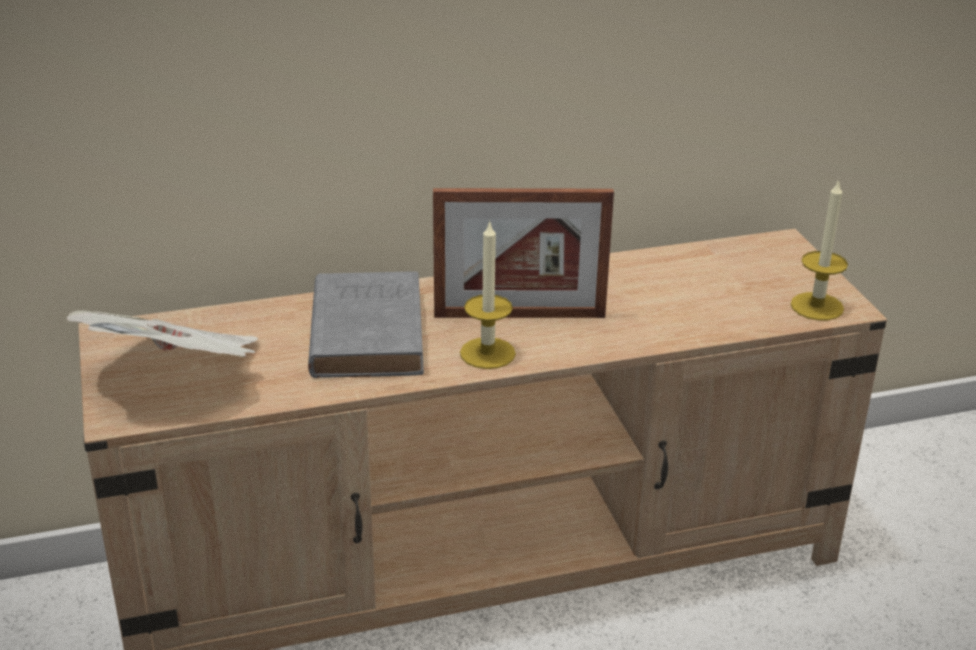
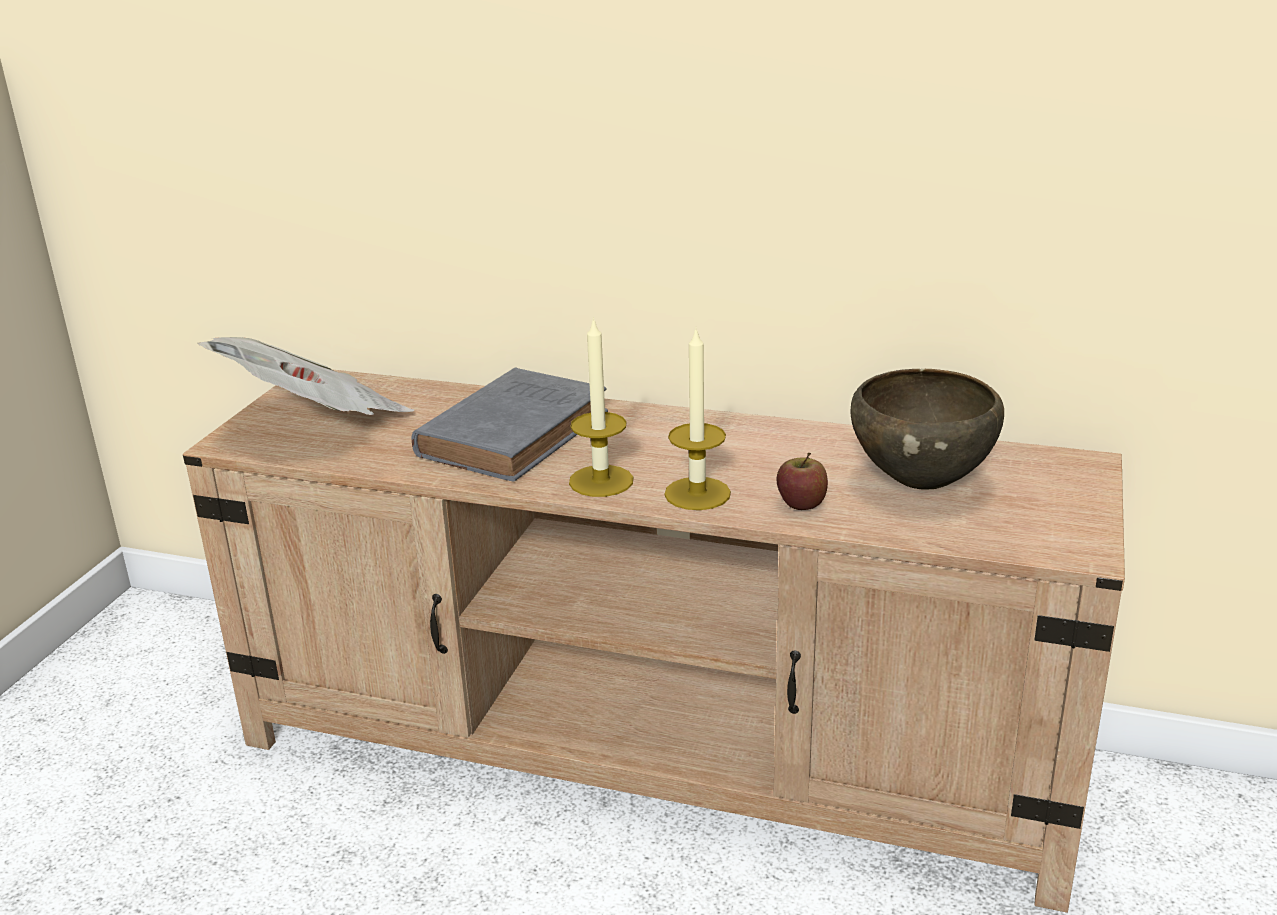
camera: 35 degrees right, 5 degrees down
(519, 315) = (678, 457): picture frame -> none
(647, 327) = (801, 503): none -> apple
(705, 287) = (922, 483): none -> brown bowl
(817, 306) = (1041, 539): candle -> candle (697, 493)

